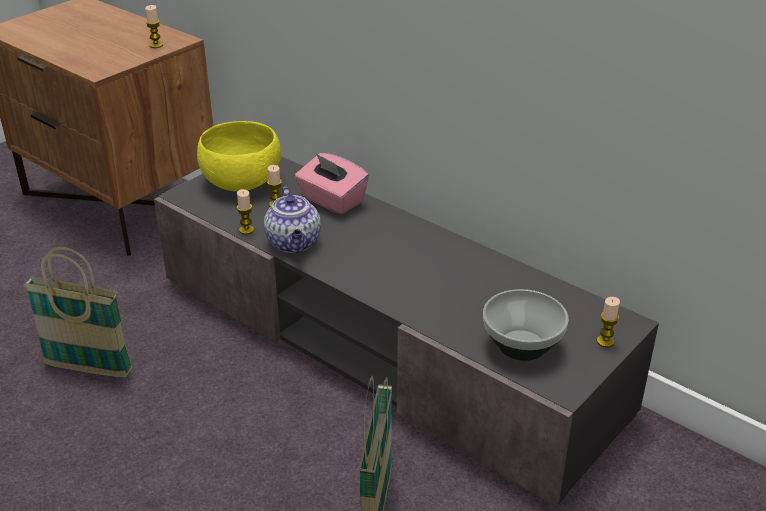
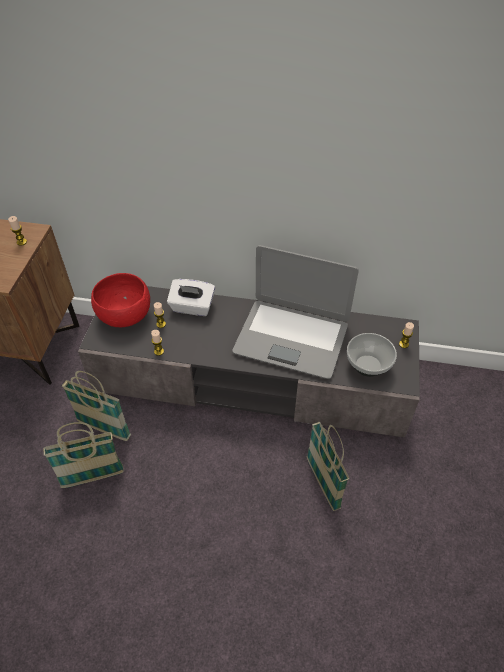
camera: 30 degrees left, 15 degrees up
(146, 324) = (104, 429): none -> basket
(241, 182) = (125, 315): yellow bowl -> red bowl
(294, 243) = (196, 349): teapot -> none
(332, 200) = (192, 307): pink tissue box -> white tissue box
(436, 275) = (291, 338): none -> laptop

